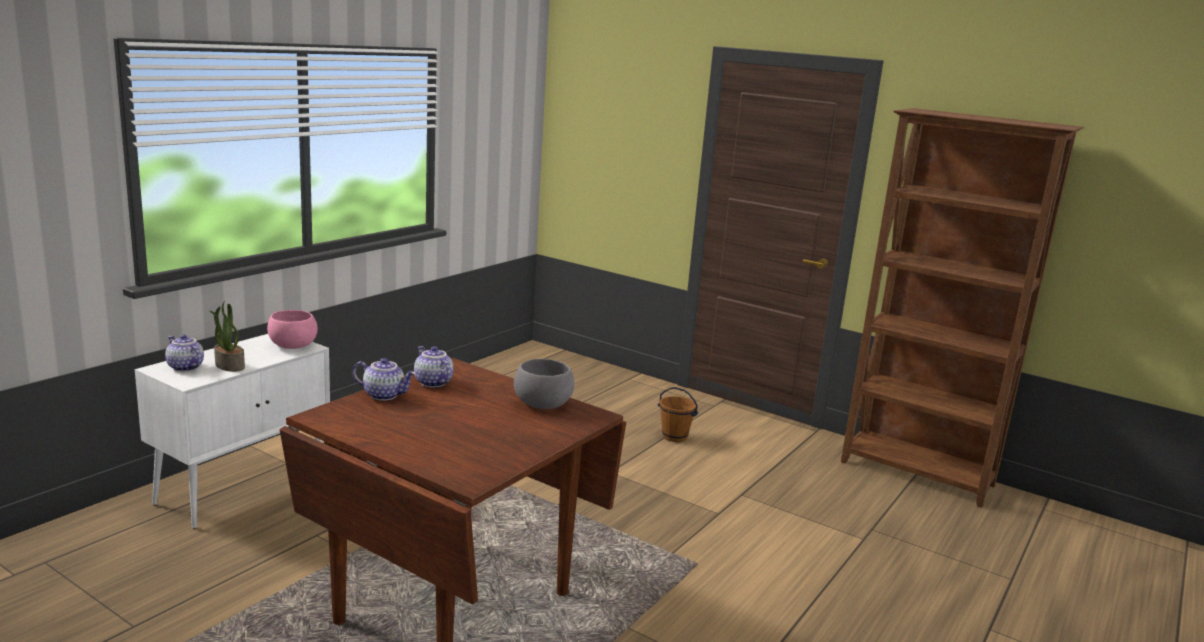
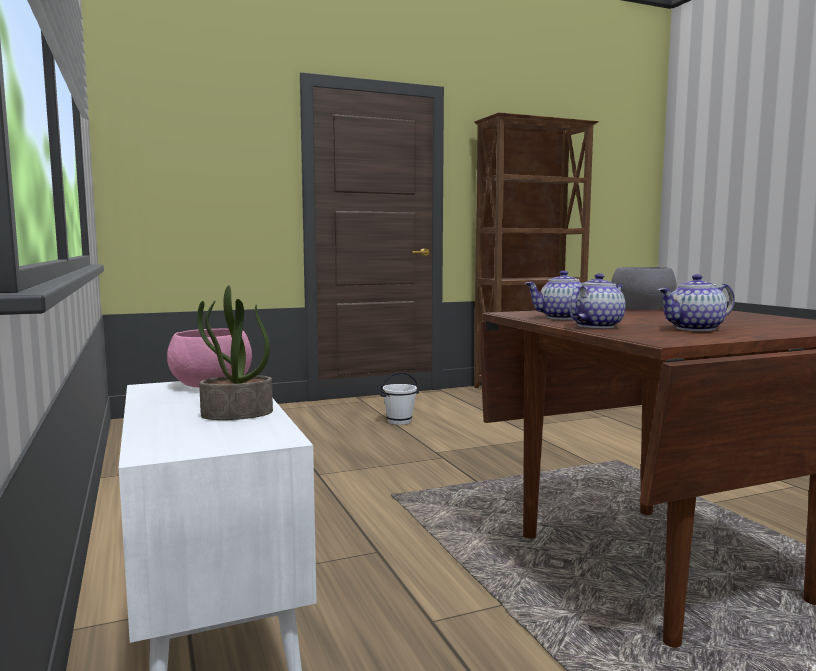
camera: 55 degrees left, 10 degrees down
(184, 367) = (190, 436): teapot -> teapot (695, 329)
(674, 436) = (399, 421): brown bucket -> white bucket

